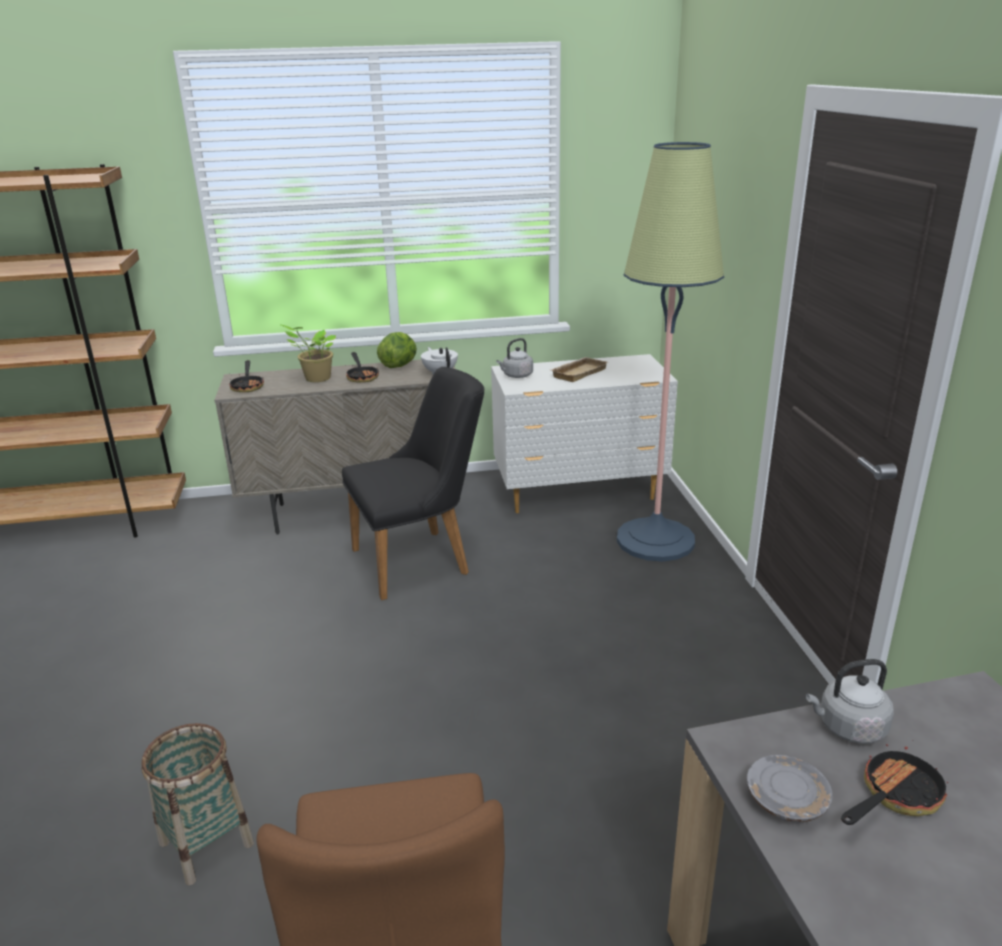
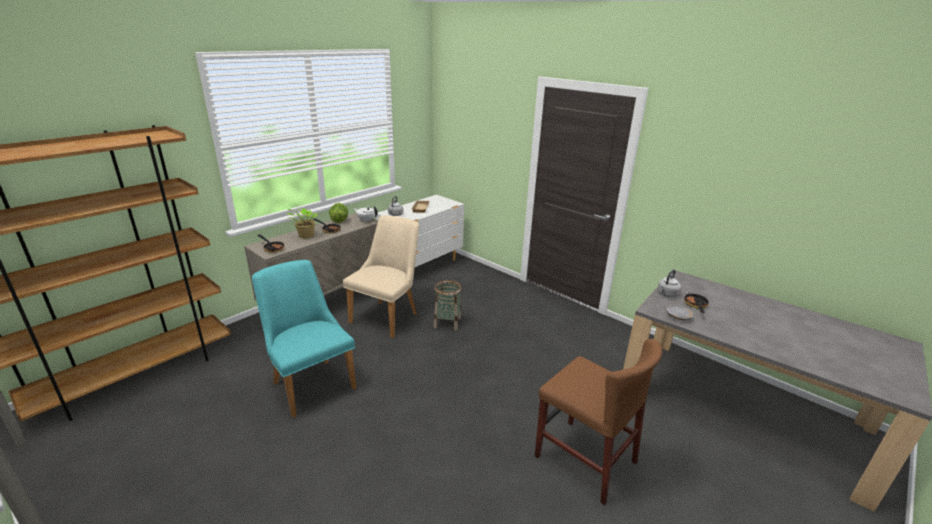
camera: 40 degrees left, 0 degrees up
(196, 619) = (310, 382): none -> turquoise chair
(206, 843) = (446, 455): basket -> basket (447, 322)
(421, 559) = (388, 315): black chair -> beige chair
(655, 540) = (474, 276): floor lamp -> none

